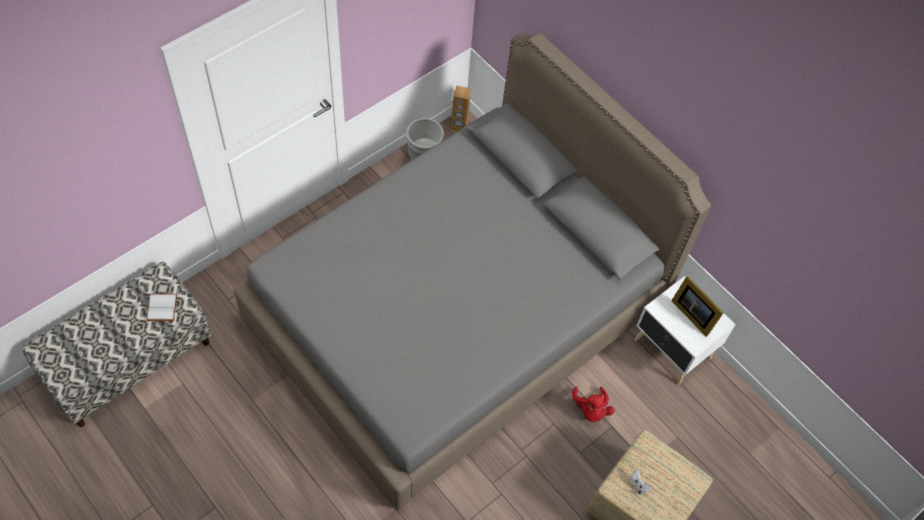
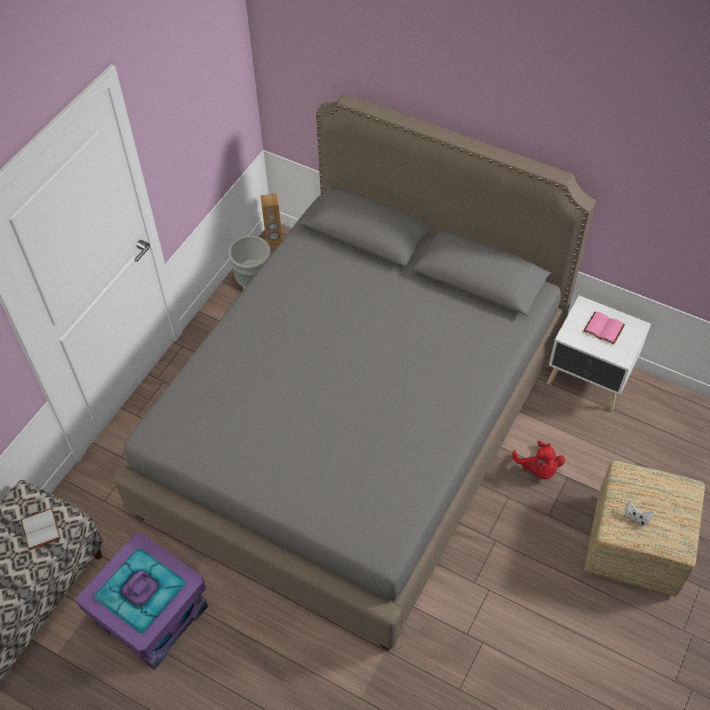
camera: 15 degrees left, 5 degrees down
(227, 405) = (151, 614): none -> purple storage box
(692, 313) = (604, 328): picture frame -> pink book

